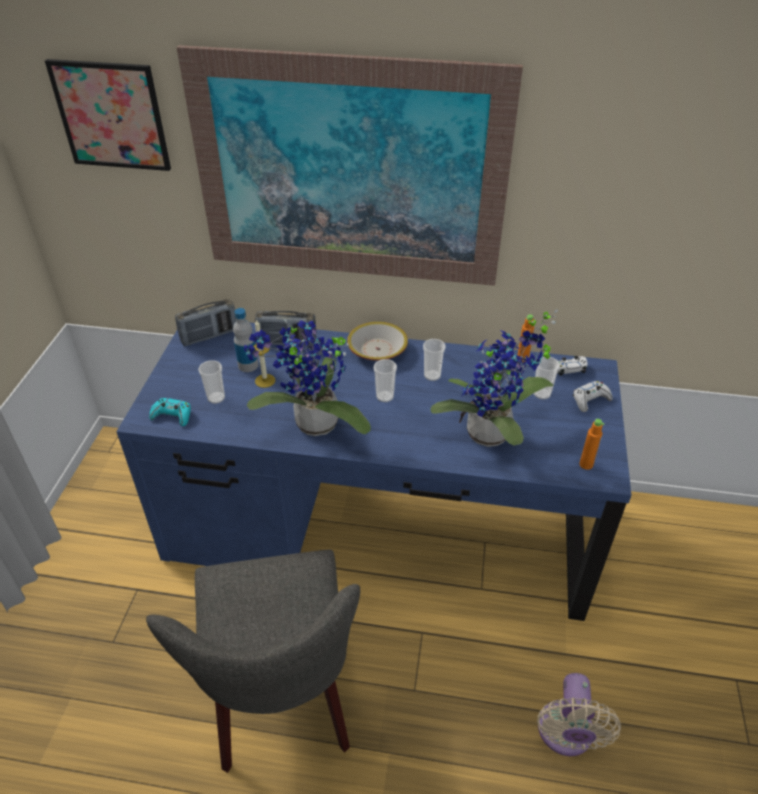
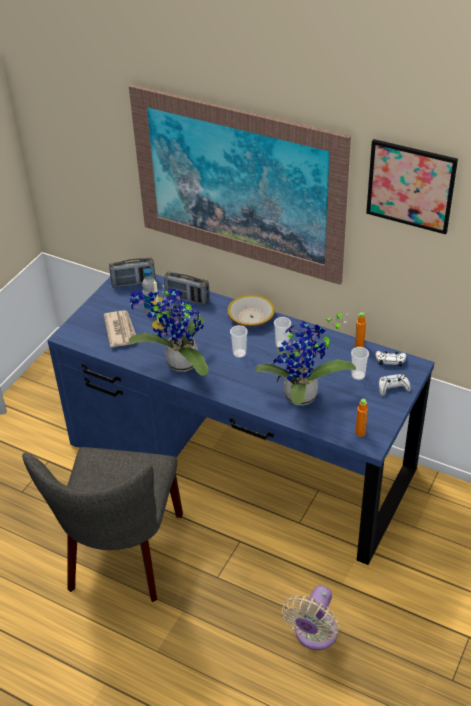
camera: 20 degrees right, 0 degrees up
(111, 116) = (85, 119): picture -> picture (410, 186)
(172, 416) = (87, 337): turquoise game controller -> none
(216, 398) = (121, 330): cup -> newspaper

